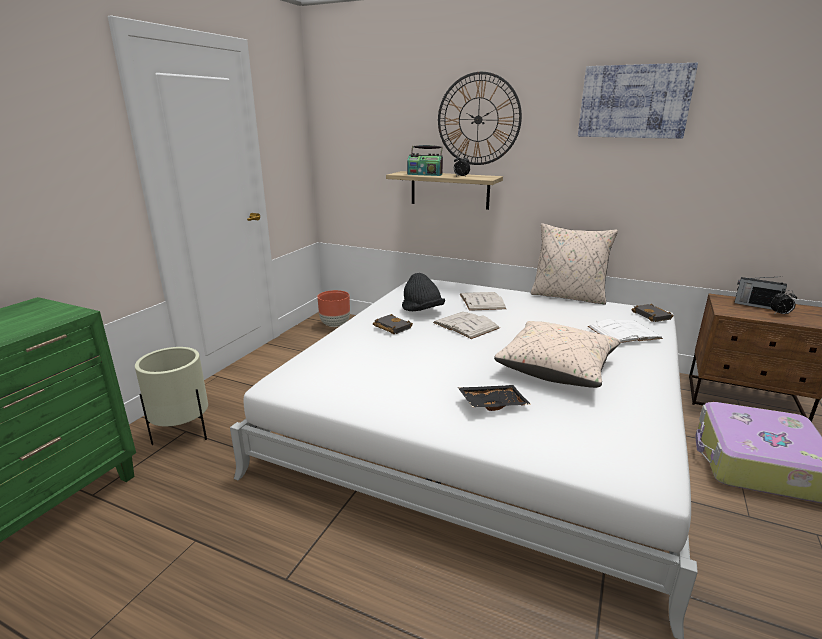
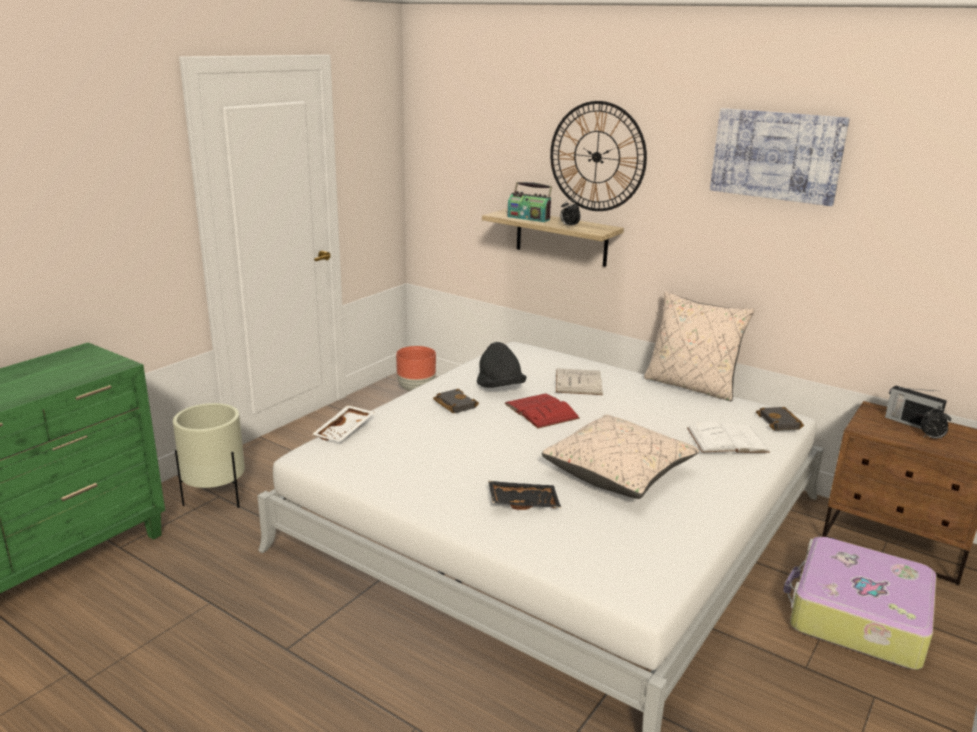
camera: 10 degrees right, 0 degrees up
(304, 358) = (345, 431): none -> white tray
(466, 325) = (541, 411): white book -> red book

